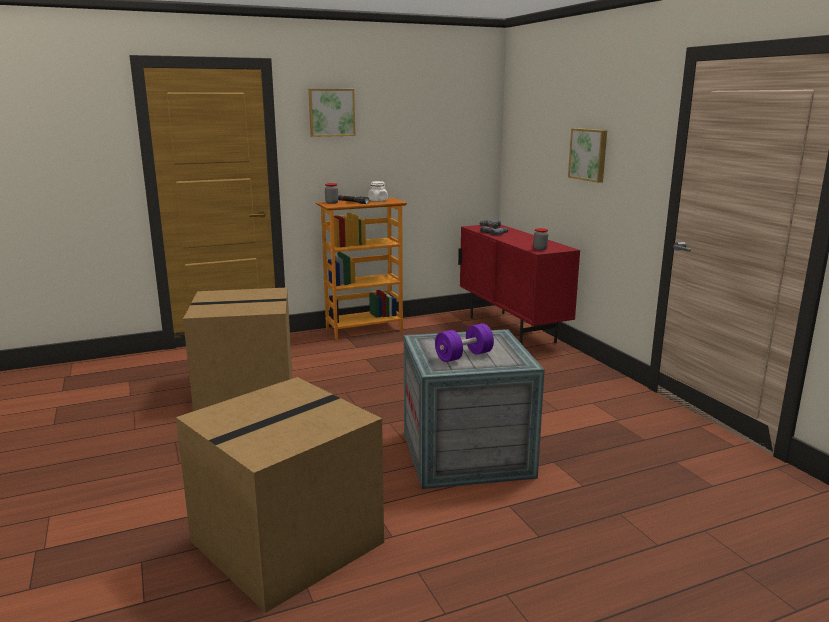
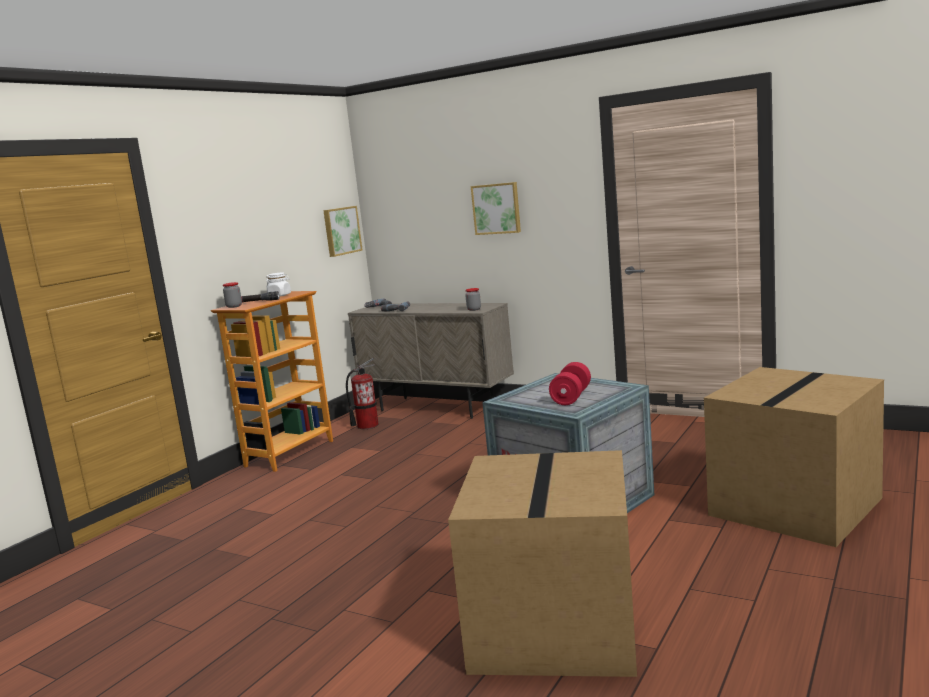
camera: 35 degrees left, 5 degrees down
(244, 388) = (254, 545): cardboard box -> cardboard box (796, 508)
(331, 112) = (208, 199): picture -> picture (341, 231)
(442, 327) = (367, 426): none -> fire extinguisher
(464, 356) = (571, 397): purple dumbbell -> red dumbbell
(511, 330) = (437, 408): red cabinet -> beige cabinet

